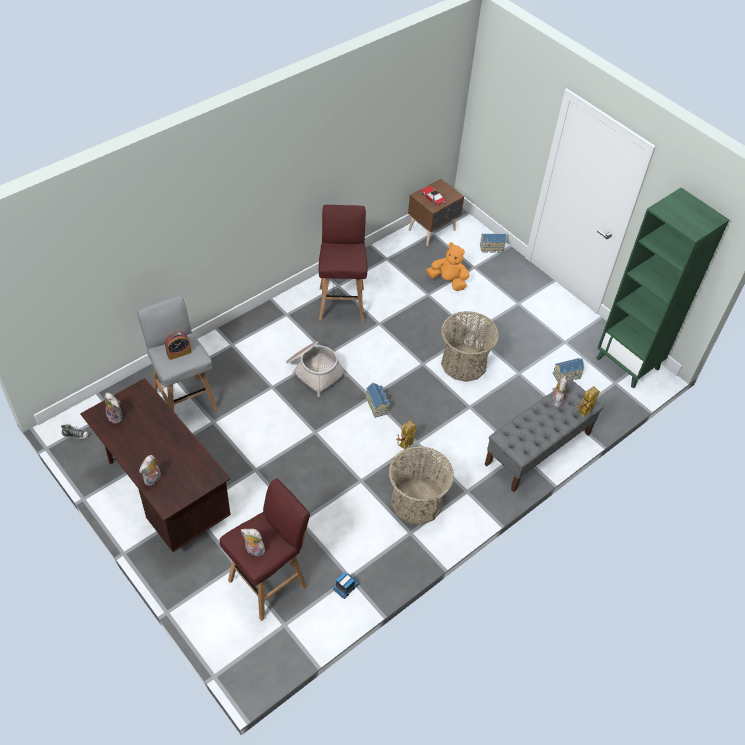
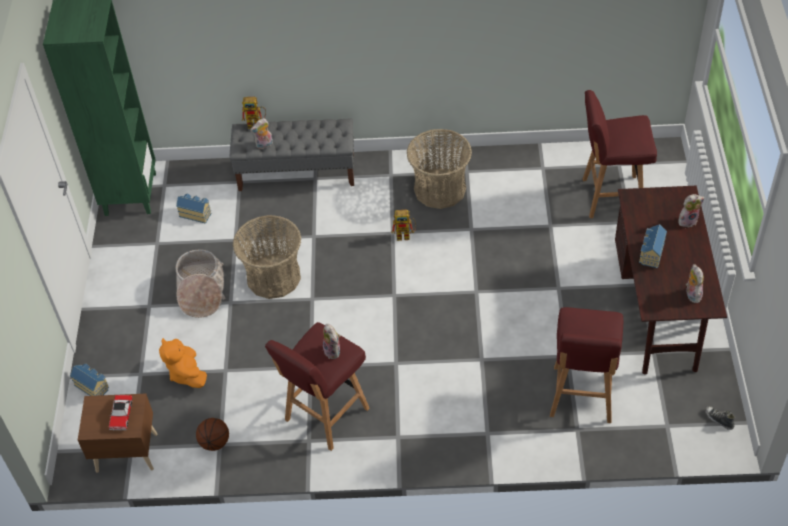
camera: 135 degrees left, 0 degrees up
(179, 353) = (590, 328): alarm clock -> none
(184, 399) = (581, 396): grey stool -> red stool
(253, 550) = (635, 129): plush toy -> plush toy (333, 351)
(314, 371) = (425, 352): basket -> basket (201, 291)
(345, 587) = (552, 163): toy truck -> none
(377, 405) = (395, 284): toy house -> toy house (650, 253)
(390, 258) = (214, 442): none -> basketball

